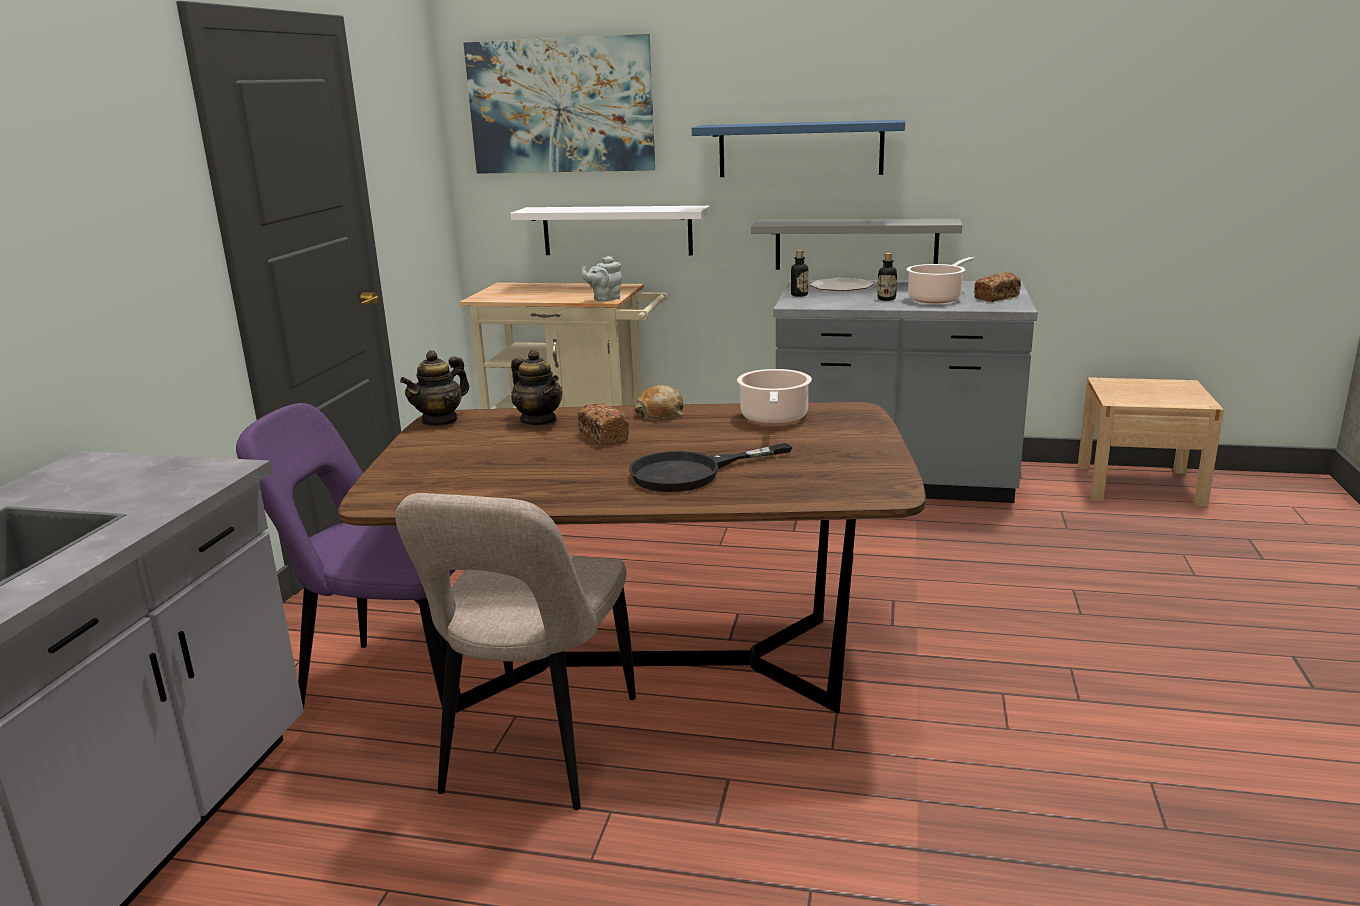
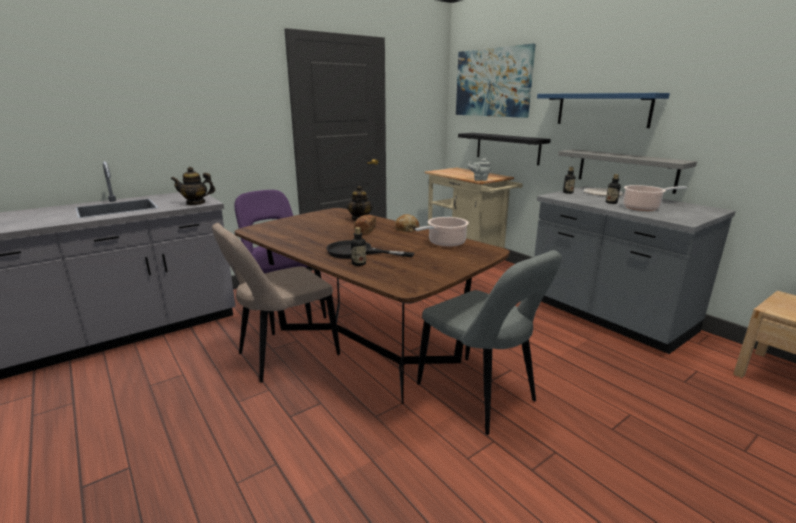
camera: 40 degrees right, 0 degrees up
(440, 420) = (332, 211): teapot -> teapot (196, 203)
(617, 230) = (507, 148): white shelf -> black shelf
(739, 487) = (359, 264): none -> bottle
(909, 650) = (479, 396): none -> grey chair
(996, 297) = (687, 215): bread -> none

